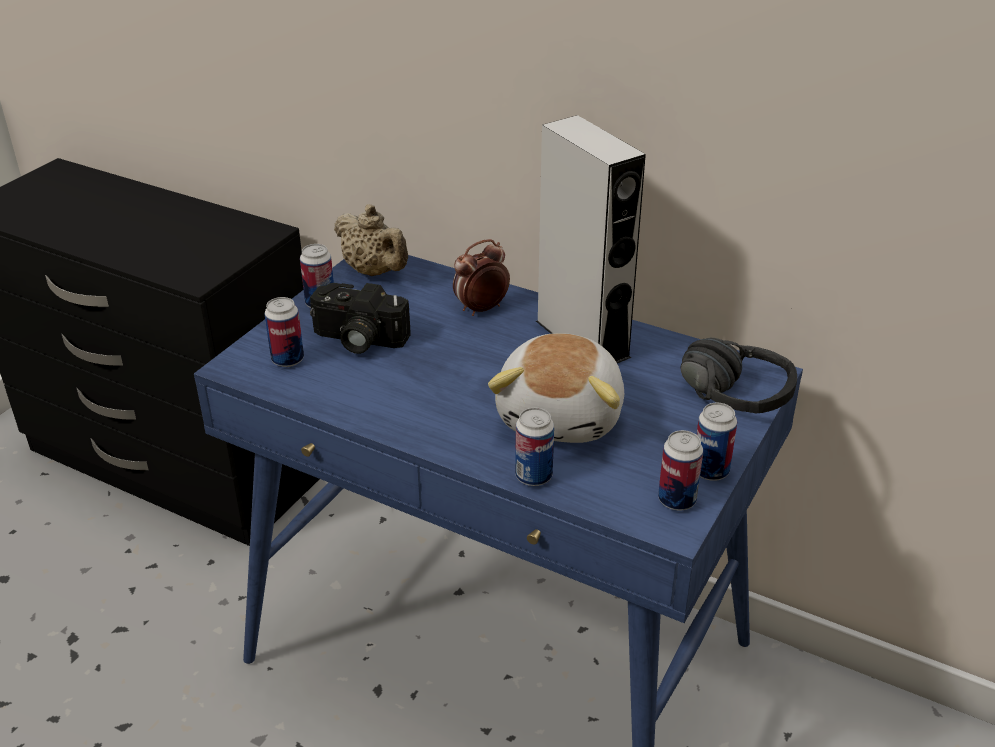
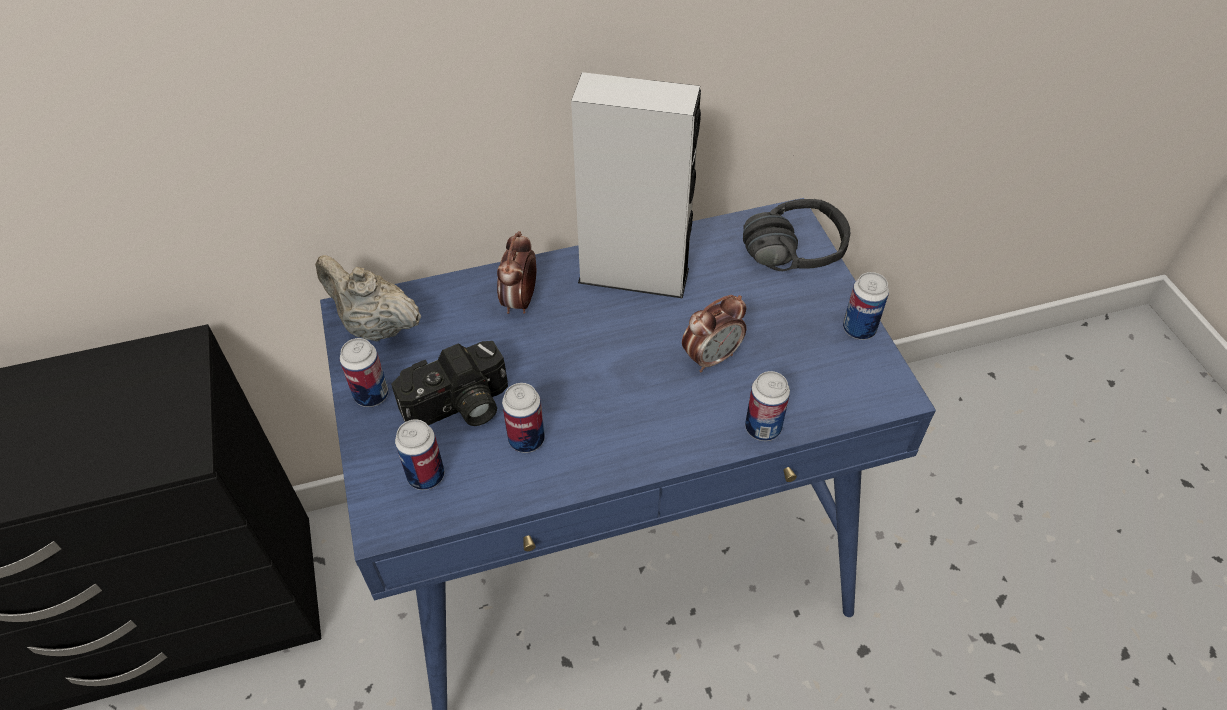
camera: 45 degrees left, 15 degrees up
(374, 272) = (375, 326): beige teapot -> beige teapot turned 150 degrees counterclockwise
(562, 416) = (711, 358): plush toy -> alarm clock
(677, 500) = (870, 370): can -> can (526, 439)

